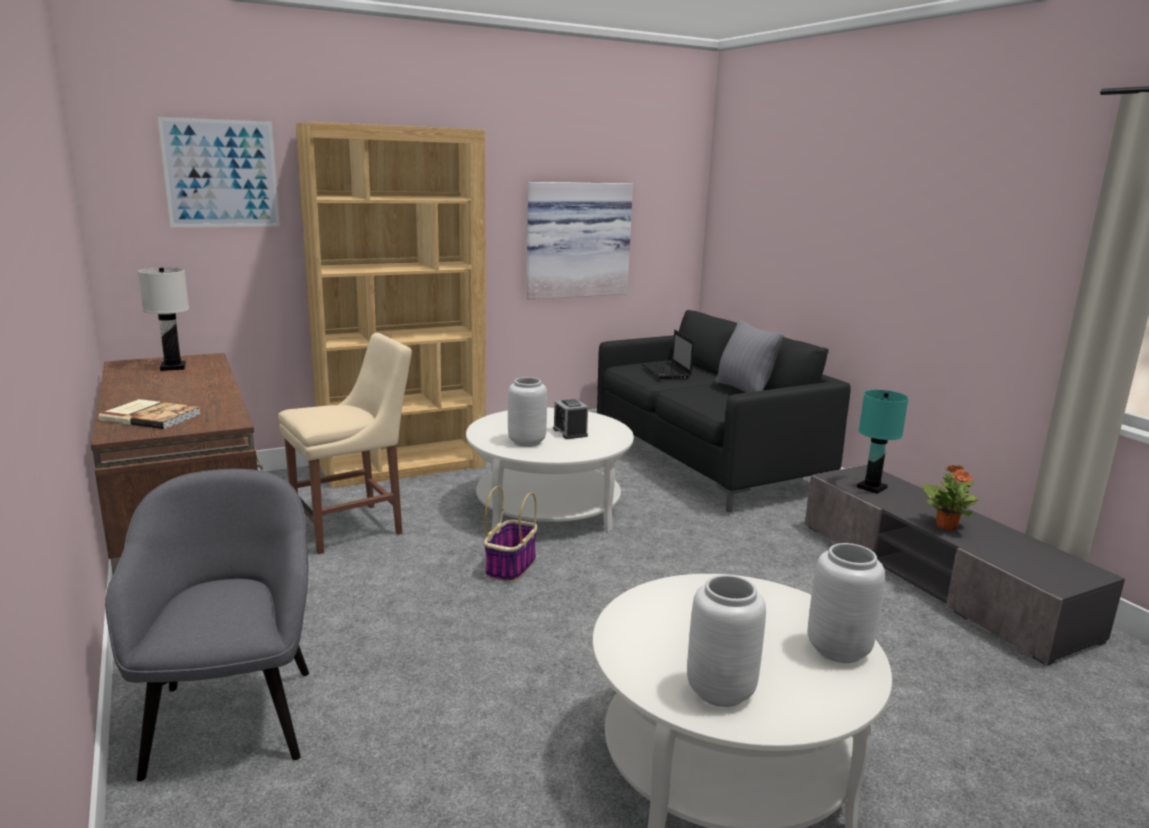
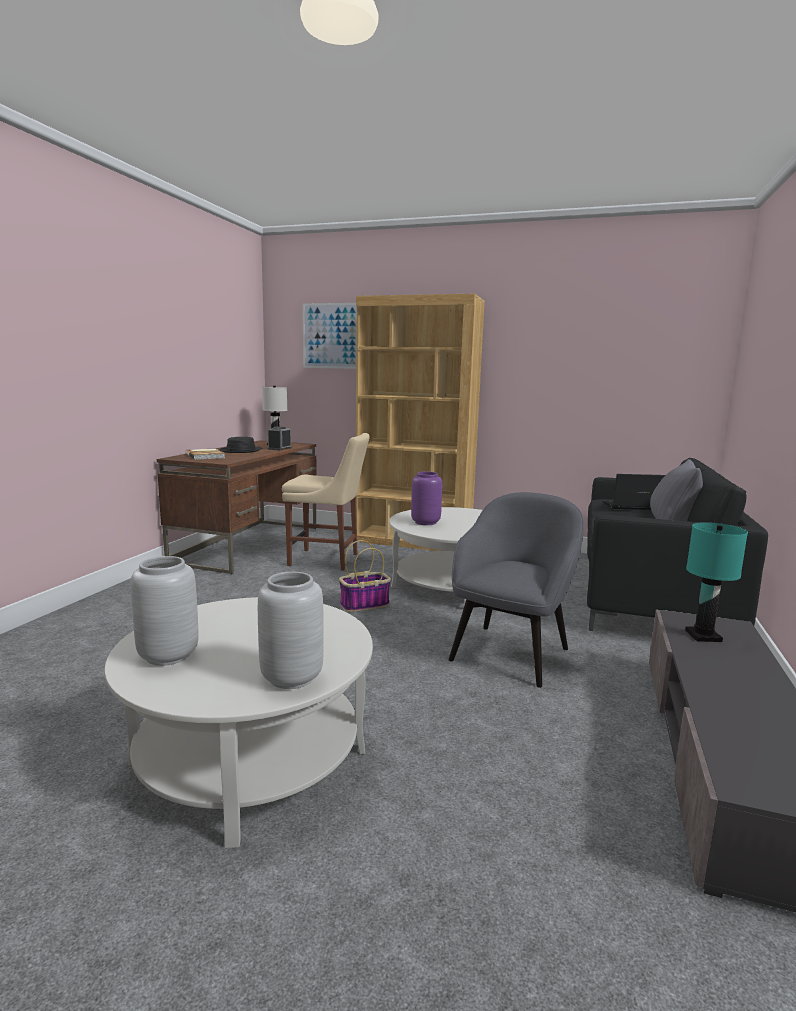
camera: 45 degrees right, 5 degrees down
(165, 392) = (241, 450): none -> black hat
(232, 717) = (123, 611): grey armchair -> grey armchair (511, 653)
(526, 442) = (425, 522): grey vase -> purple vase
(570, 432) = (468, 525): alarm clock -> alarm clock (279, 448)
(577, 240) = (583, 387): picture -> none
(667, 372) = (630, 506): laptop -> laptop turned 60 degrees clockwise
(946, 526) = (718, 688): potted plant -> none

